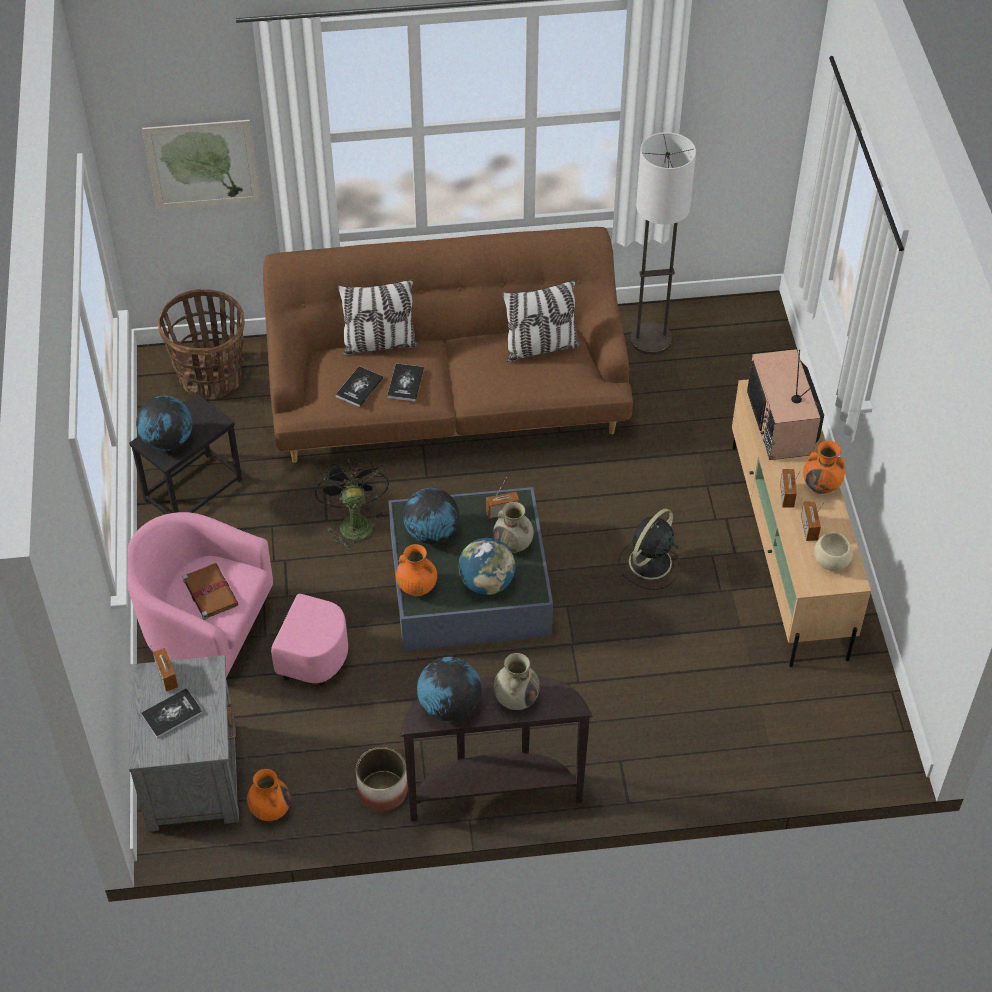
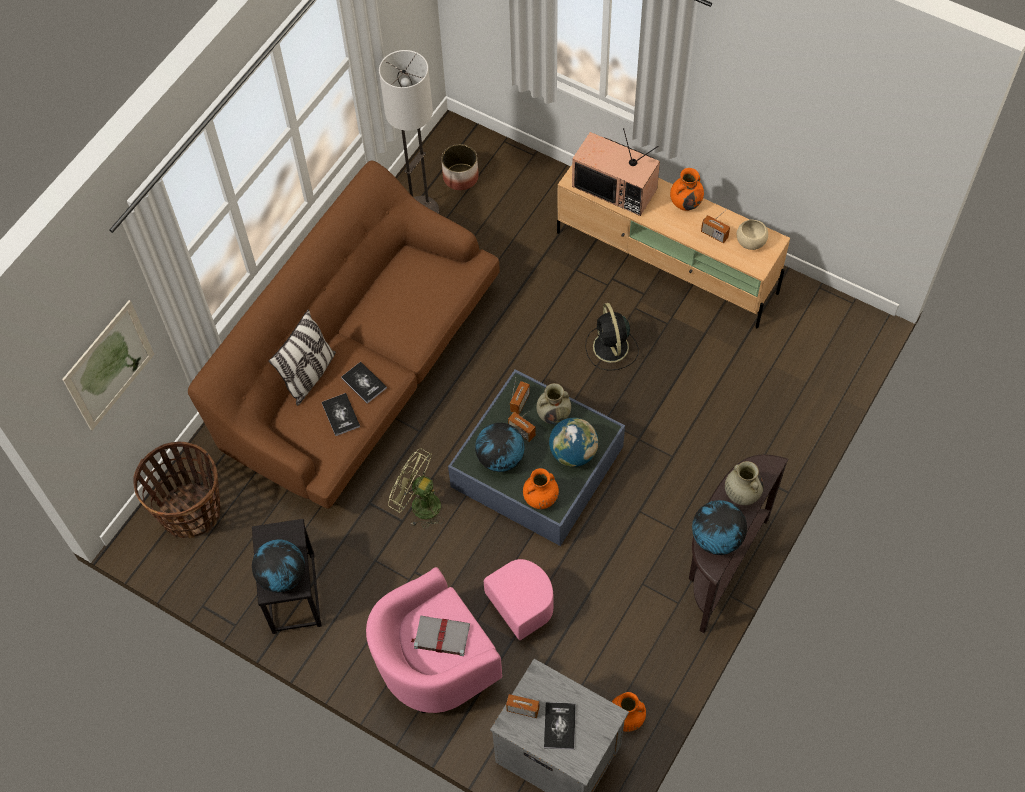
camera: 50 degrees left, 10 degrees up
(210, 592) = (441, 636): brown book -> grey book
(353, 522) = (419, 504): black fan -> green fan
(383, 791) = (666, 635): planter -> planter (461, 177)
(540, 348) = (408, 278): pillow -> none
(786, 495) = (677, 227): radio -> radio (521, 431)

